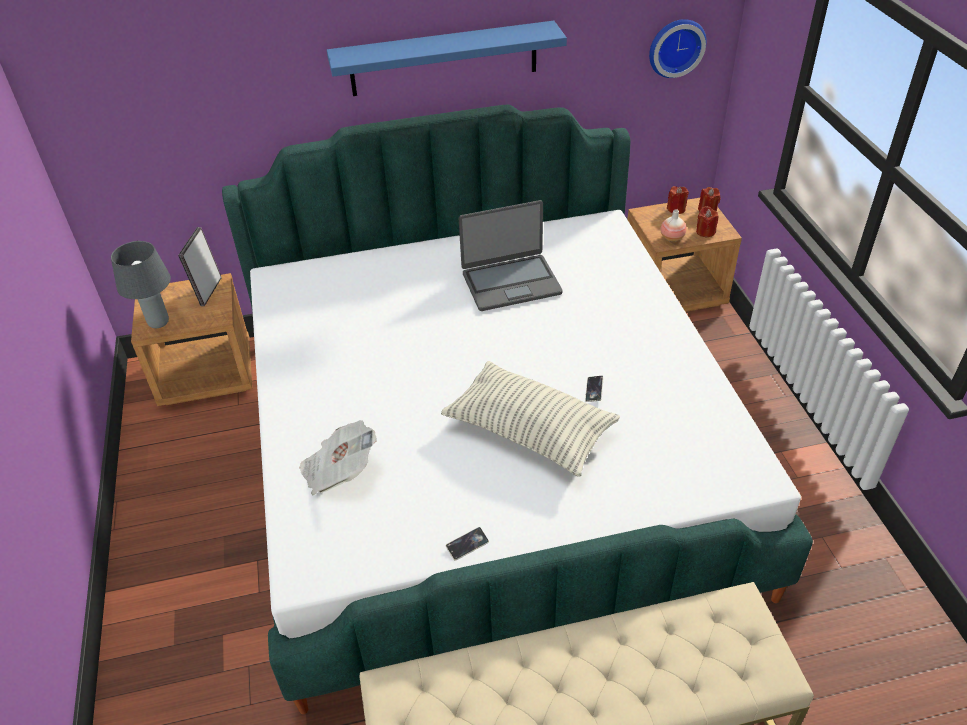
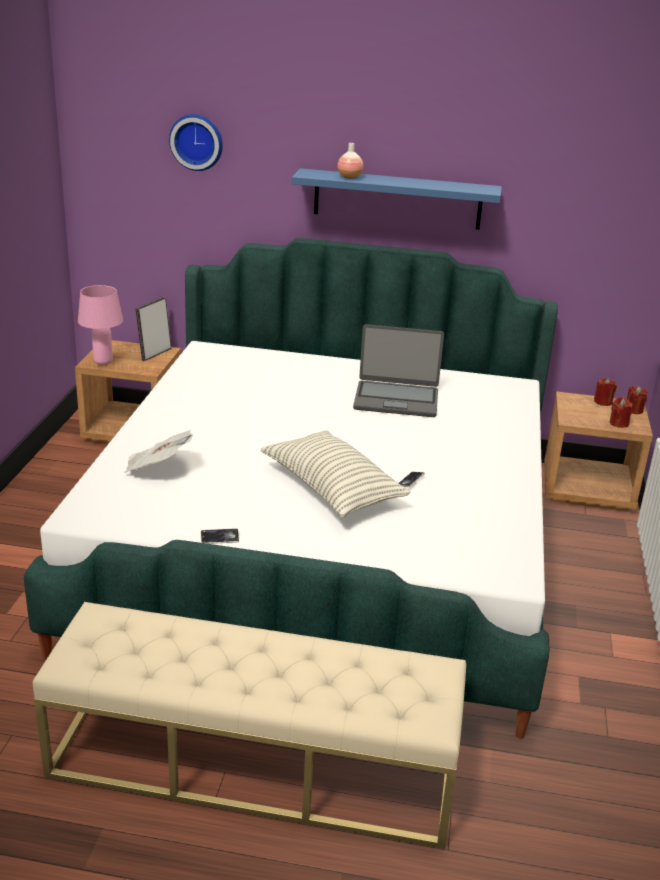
camera: 20 degrees right, 15 degrees down
(159, 323) = (103, 362): grey table lamp -> pink table lamp
(672, 238) = (582, 419): vase -> vase (349, 177)
(675, 46) = (618, 237): wall clock -> wall clock (197, 141)

